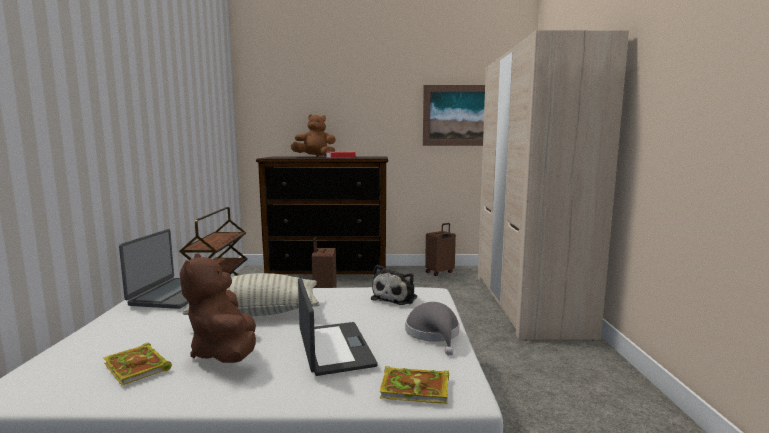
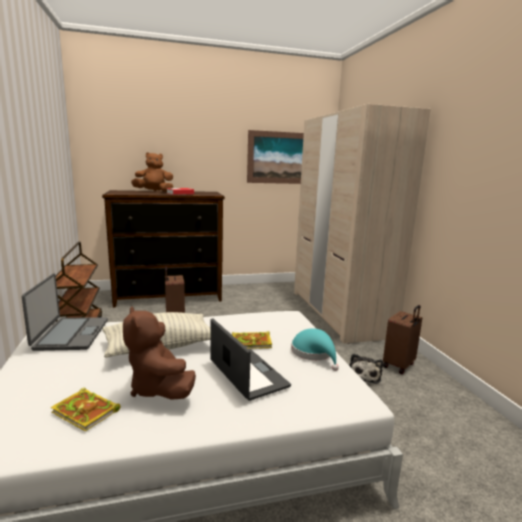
camera: 15 degrees left, 5 degrees up
(396, 298) = (267, 323): plush toy -> plush toy (364, 375)
(416, 388) = (328, 401): book -> book (252, 342)
(434, 334) = (314, 353): grey hat -> turquoise hat
(440, 272) = (262, 289): brown suitcase -> brown suitcase (399, 365)

